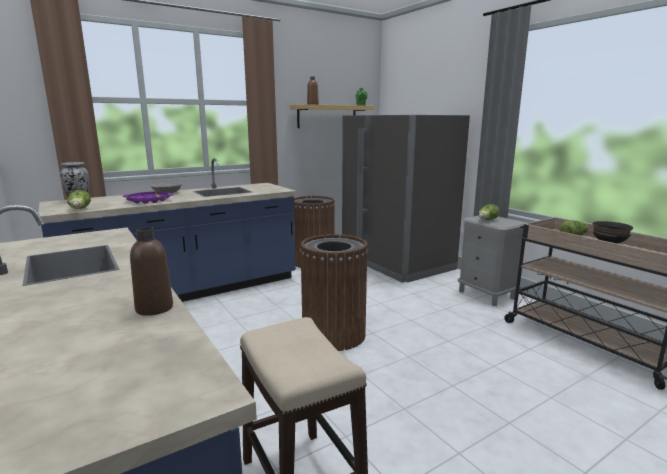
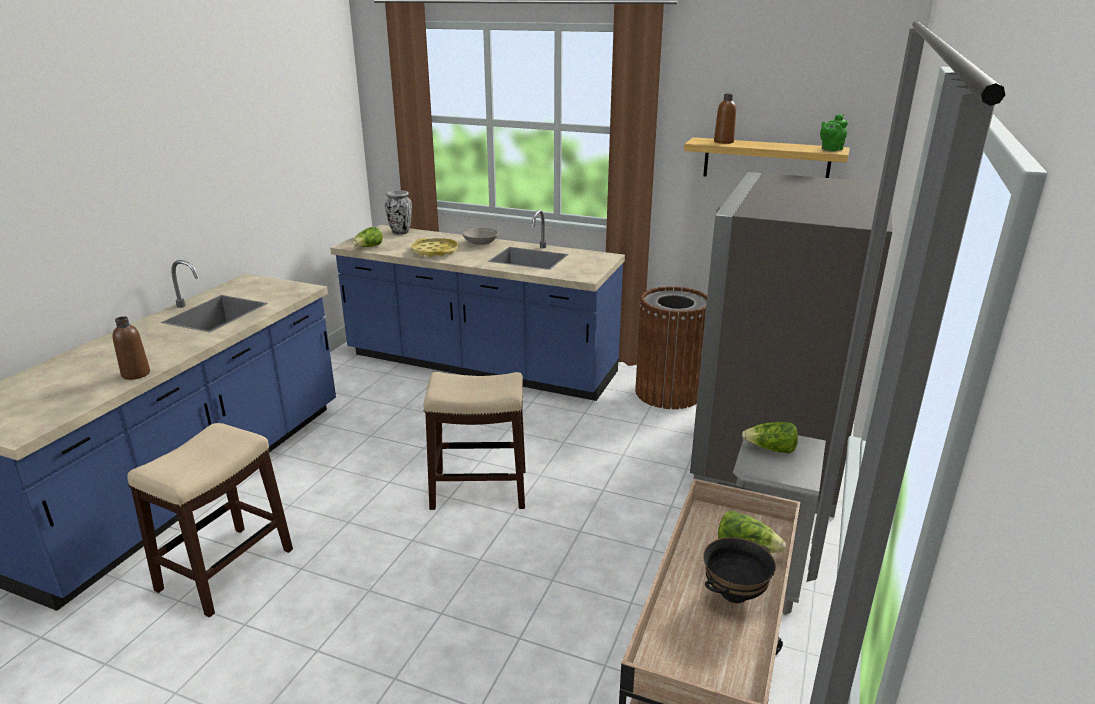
camera: 55 degrees right, 10 degrees up
(149, 201) = (435, 251): purple tray -> yellow tray
(333, 334) = (480, 489): brown trash can -> stool

